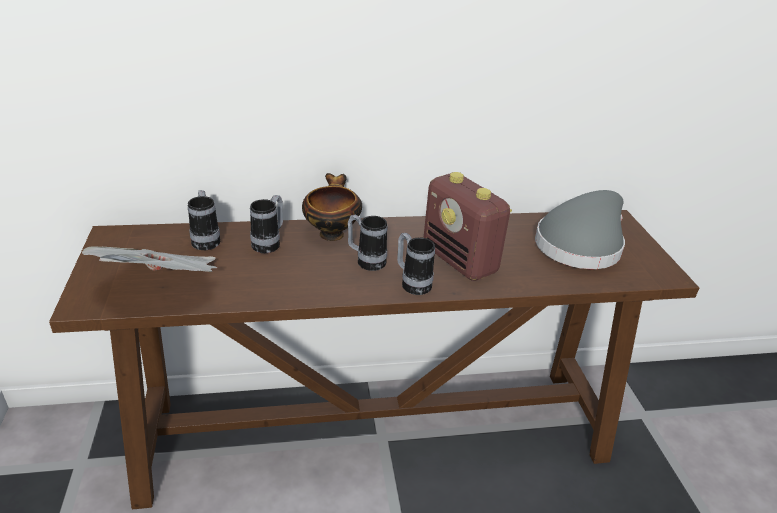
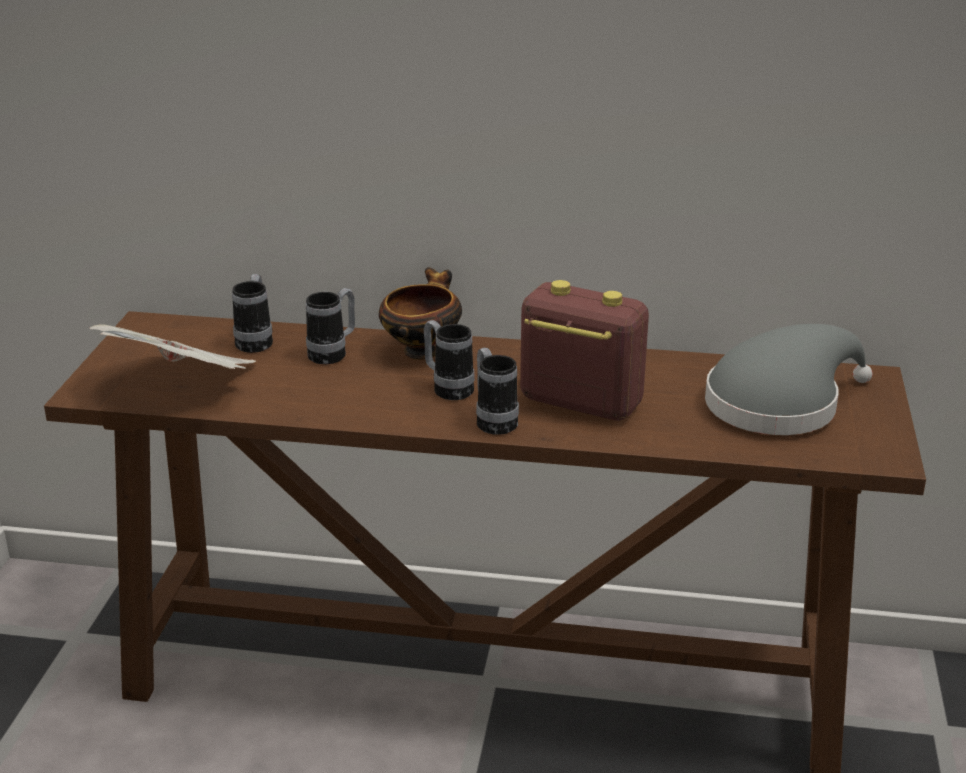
camera: 20 degrees right, 5 degrees down
(460, 261) = (579, 403): radio -> radio turned 135 degrees clockwise

